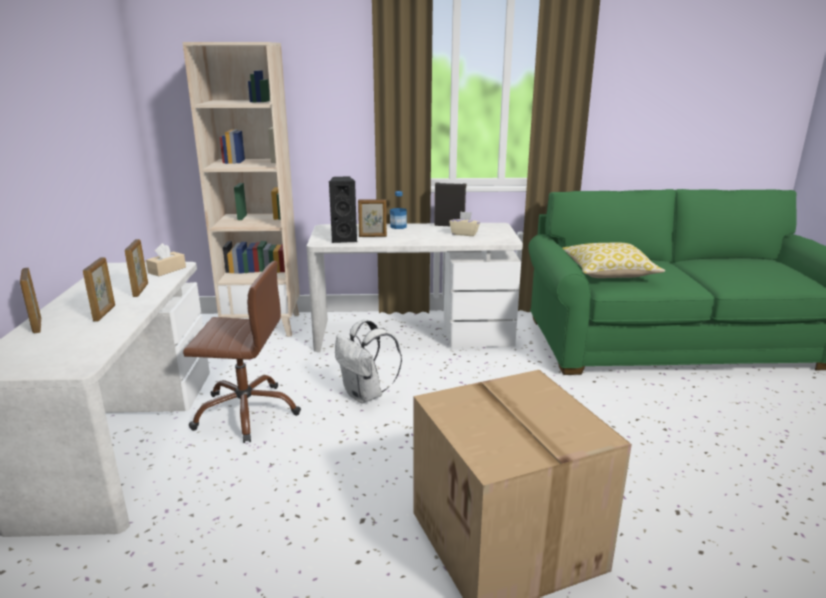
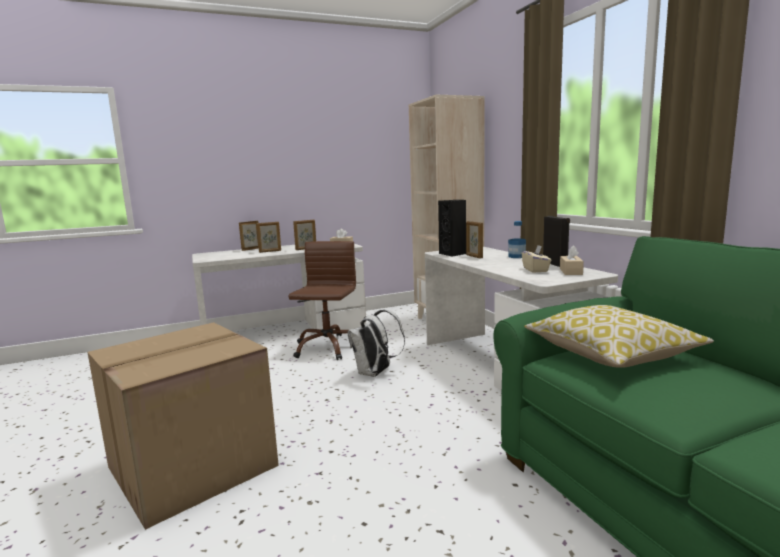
camera: 70 degrees right, 10 degrees down
(246, 412) = (327, 347): brown office chair -> brown office chair turned 150 degrees counterclockwise
(484, 228) = (570, 271): none -> beige tissue box

